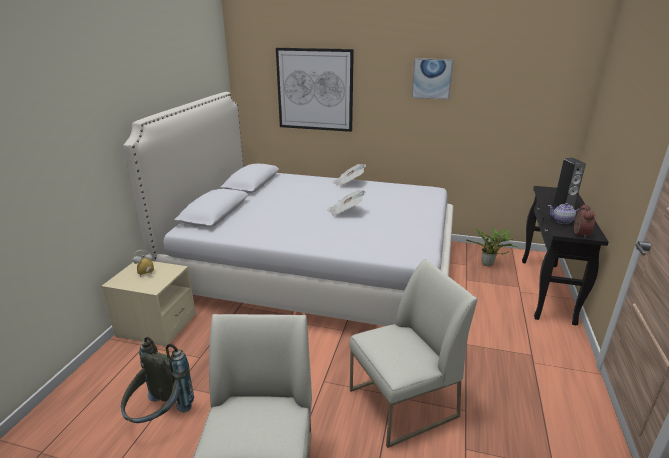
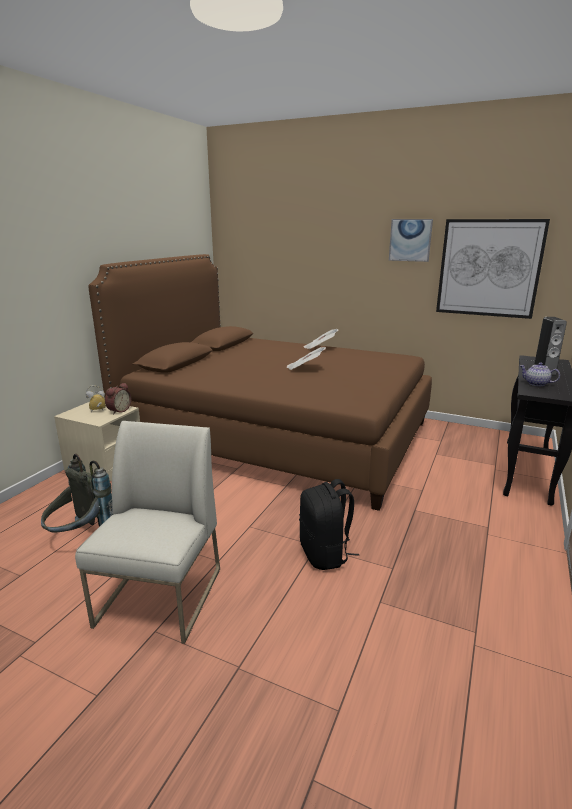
camera: 10 degrees right, 5 degrees down
(315, 90) = (292, 254): picture -> picture (489, 268)
(316, 271) = (276, 434): white bed -> brown bed
(402, 404) = (325, 554): white chair -> black backpack
(488, 264) = (467, 442): potted plant -> none
(579, 233) = (550, 394): alarm clock -> alarm clock (118, 410)

